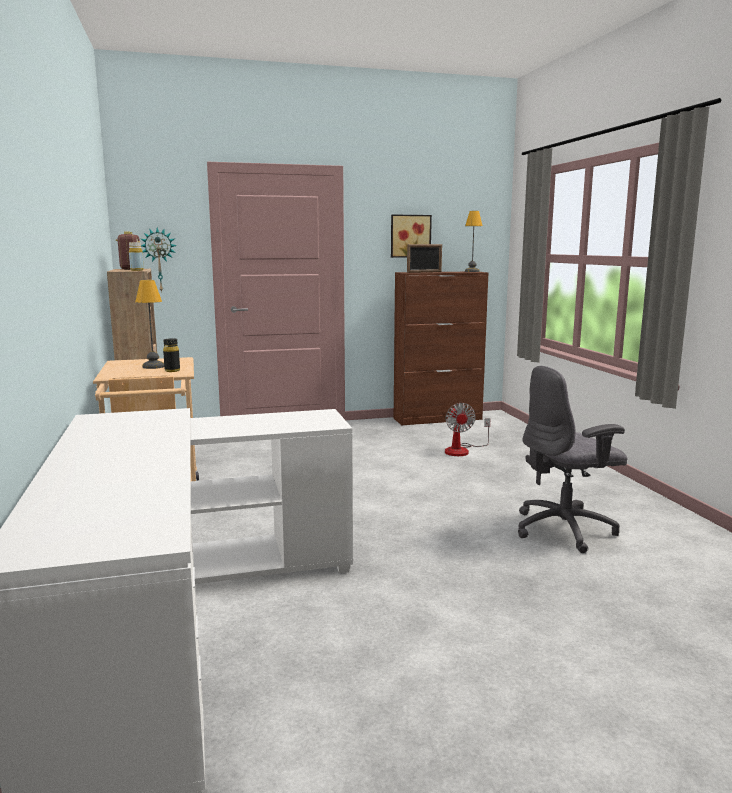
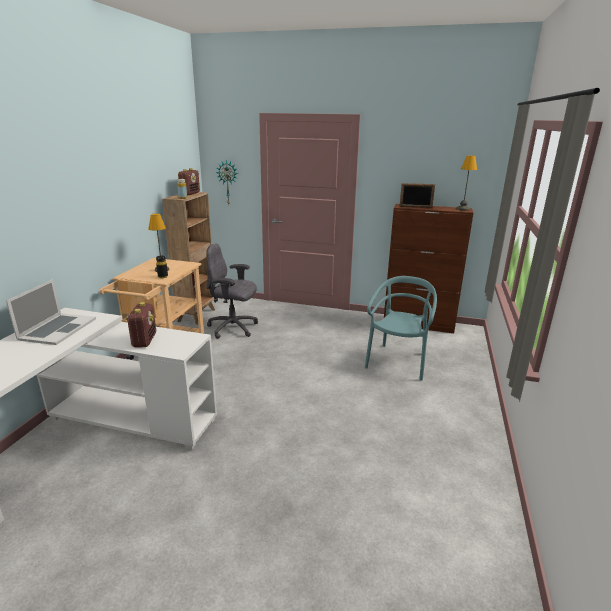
camera: 30 degrees right, 10 degrees up
(123, 429) = (57, 329): none -> laptop
(263, 424) = (144, 340): none -> radio
(410, 236) = (413, 174): picture -> none
(462, 450) = (398, 362): fan -> turquoise chair
(565, 529) = (378, 471): grey office chair -> grey office chair (233, 328)

